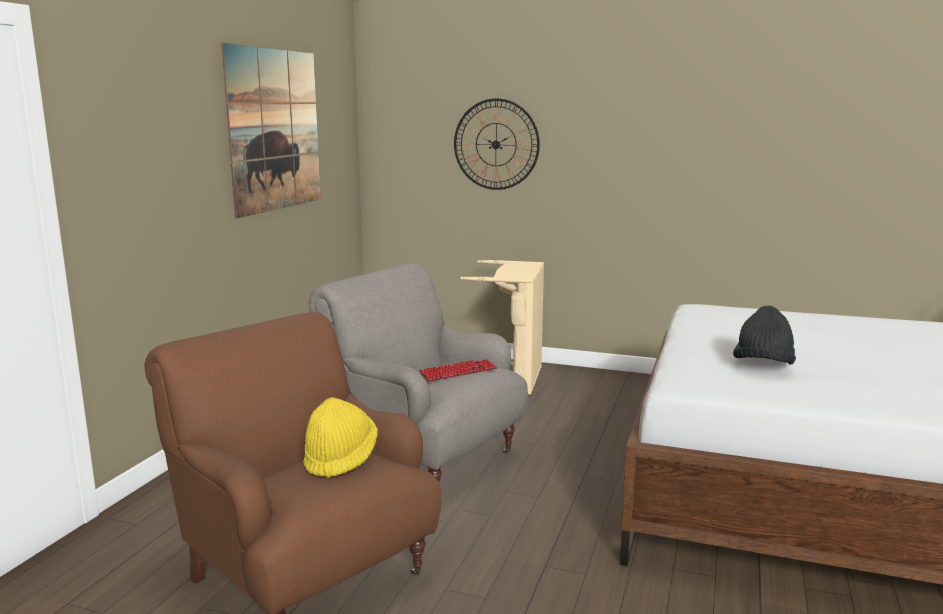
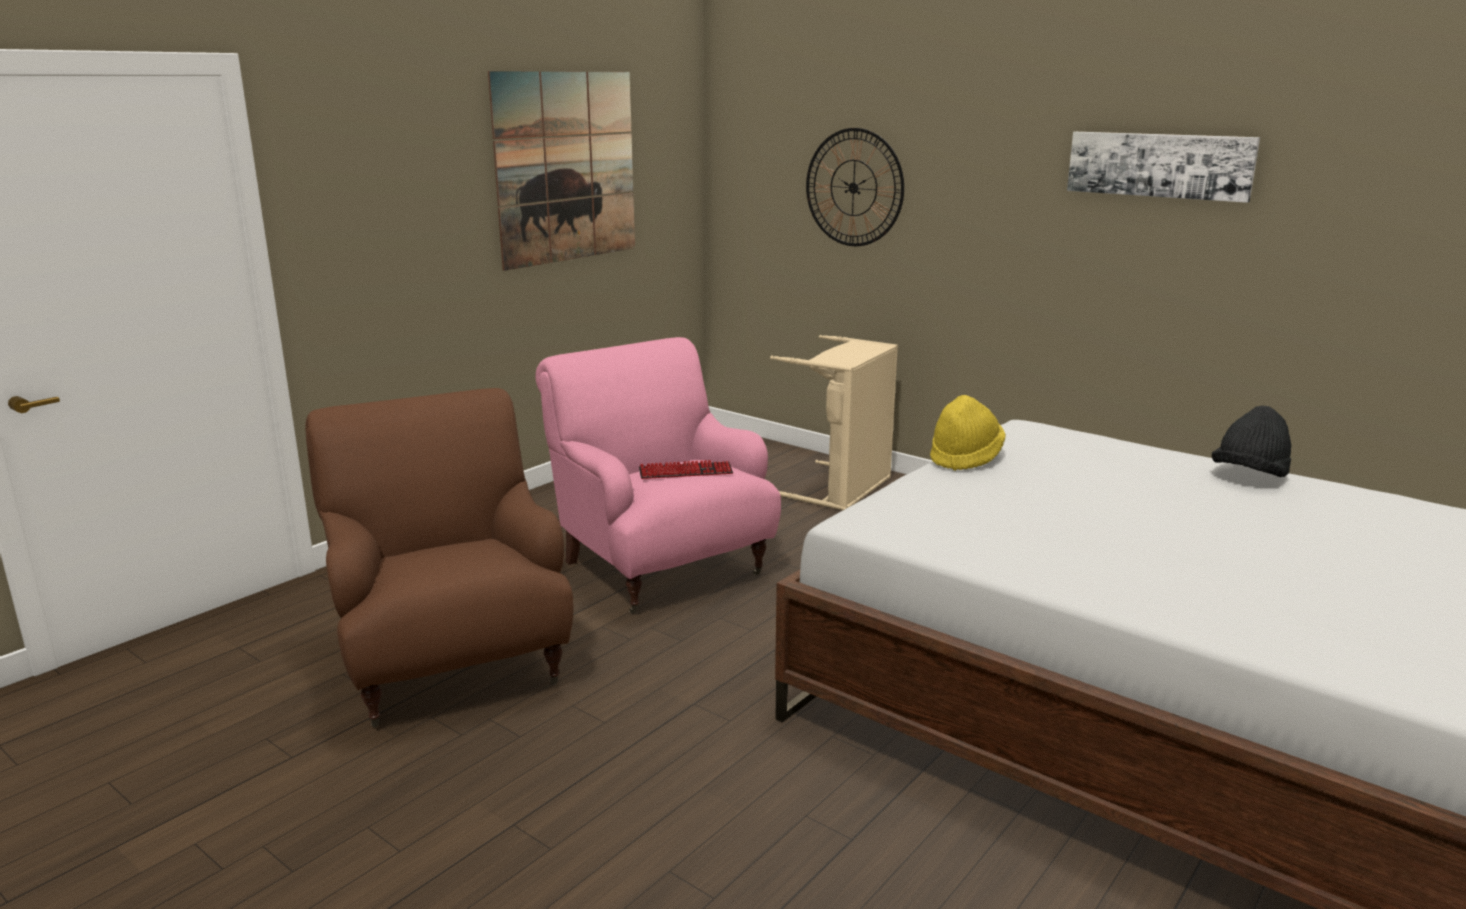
camera: 20 degrees right, 5 degrees up
(340, 459) = (470, 548): yellow hat -> yellow hat (965, 458)
(424, 459) = (661, 567): grey armchair -> pink armchair
(740, 117) = (1159, 165): none -> picture
(763, 366) = (989, 513): black hat -> black hat (1249, 476)

